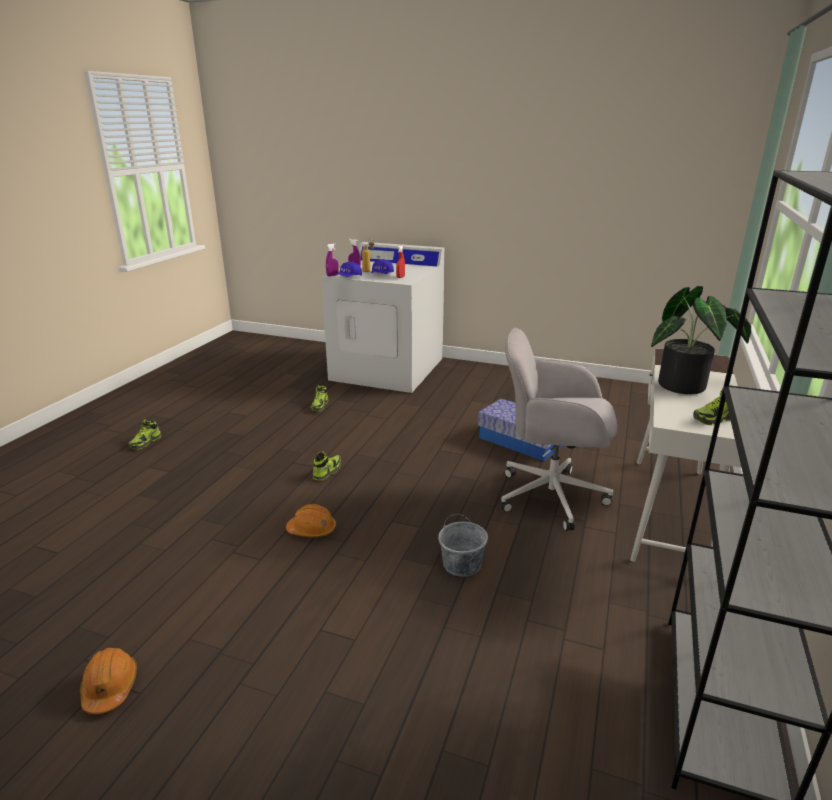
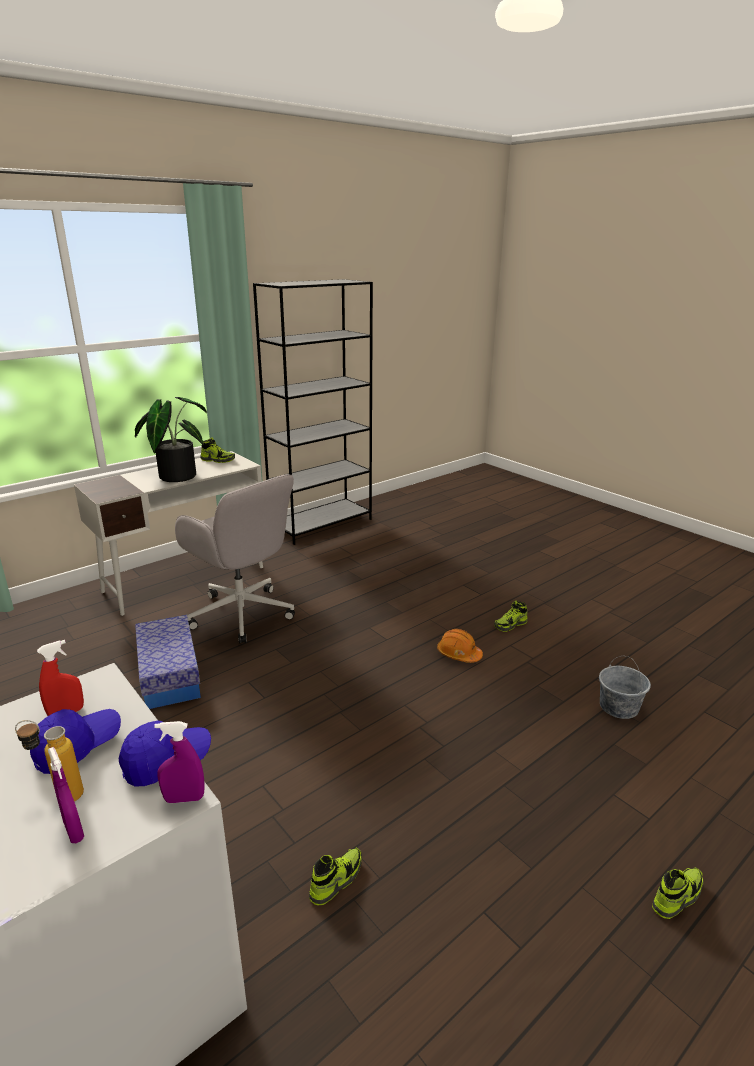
camera: 150 degrees left, 0 degrees up
(110, 687) = (610, 606): orange hard hat -> none
(327, 471) = (410, 714): shoe -> shoe (510, 625)
(462, 564) = (366, 596): grey bucket -> grey bucket (618, 706)

